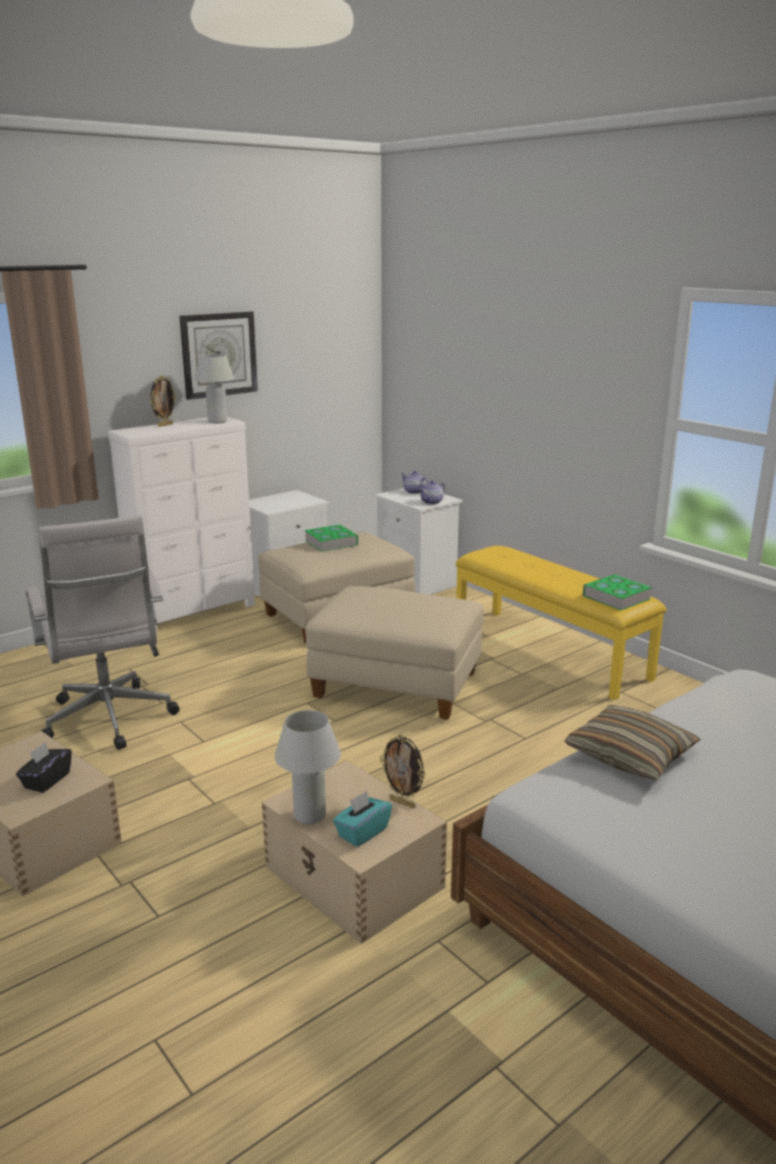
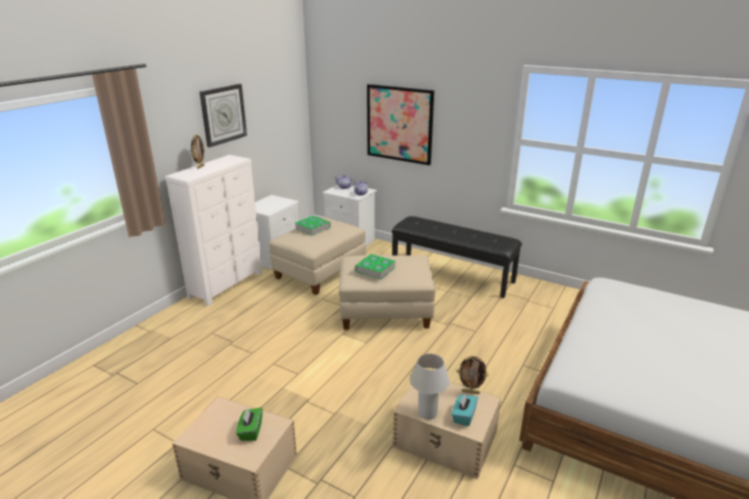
camera: 20 degrees left, 5 degrees up
(46, 780) = (250, 431): black tissue box -> green tissue box
(110, 721) = (227, 373): white office chair -> none
(217, 421) = (232, 160): white table lamp -> none
(499, 390) = (399, 124): none -> picture
(550, 651) = (452, 274): yellow bench -> black bench
(616, 597) = (497, 241): book -> book (375, 269)
(630, 755) = (592, 342): pillow -> none

